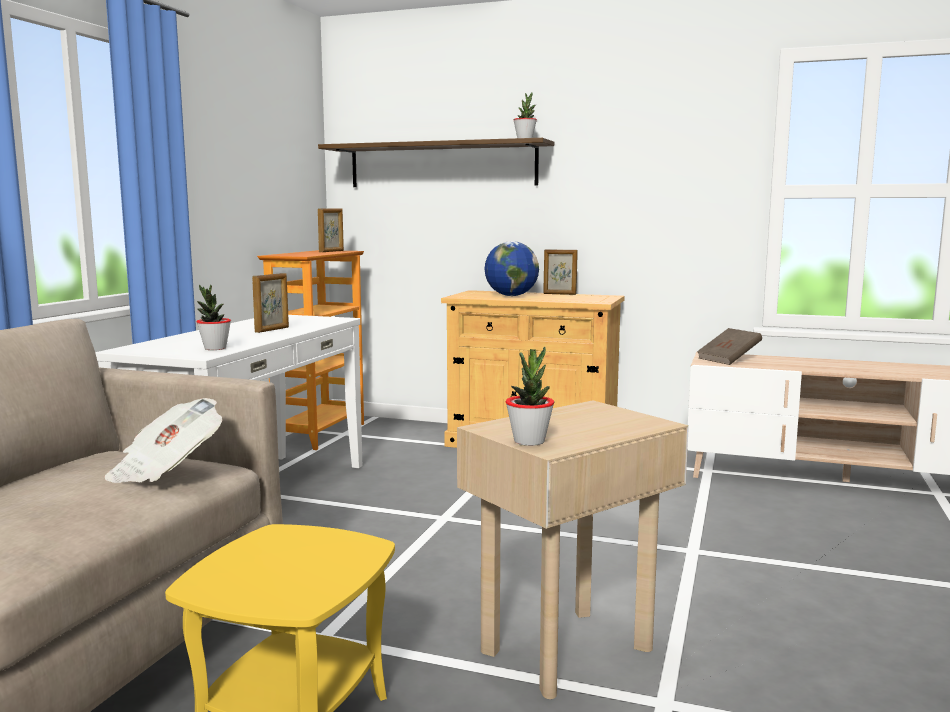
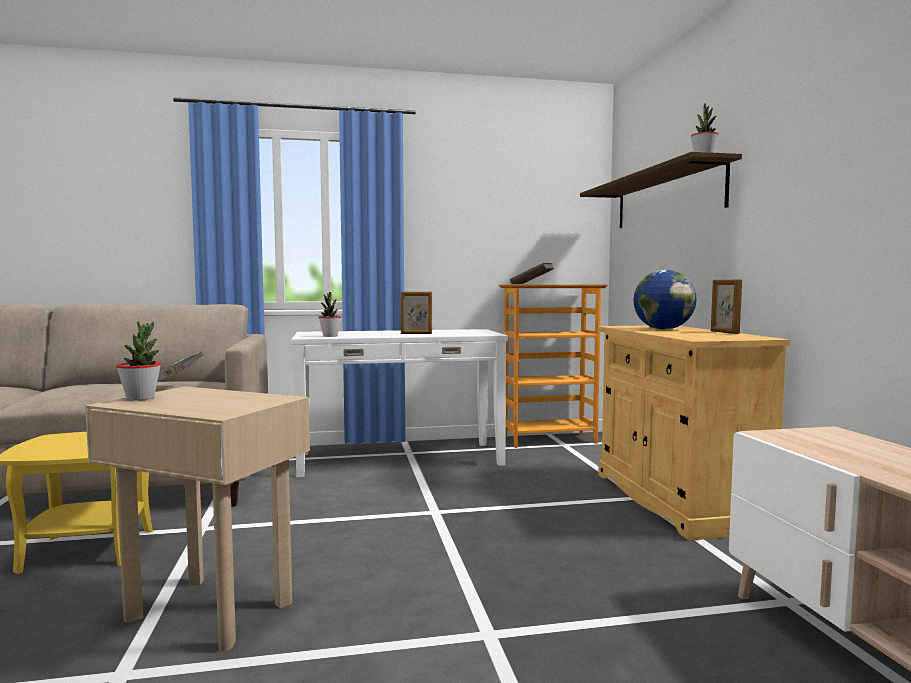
camera: 60 degrees right, 5 degrees down
(331, 251) = (576, 284): picture frame -> none
(728, 359) = (823, 440): brown book -> brown book (532, 284)

